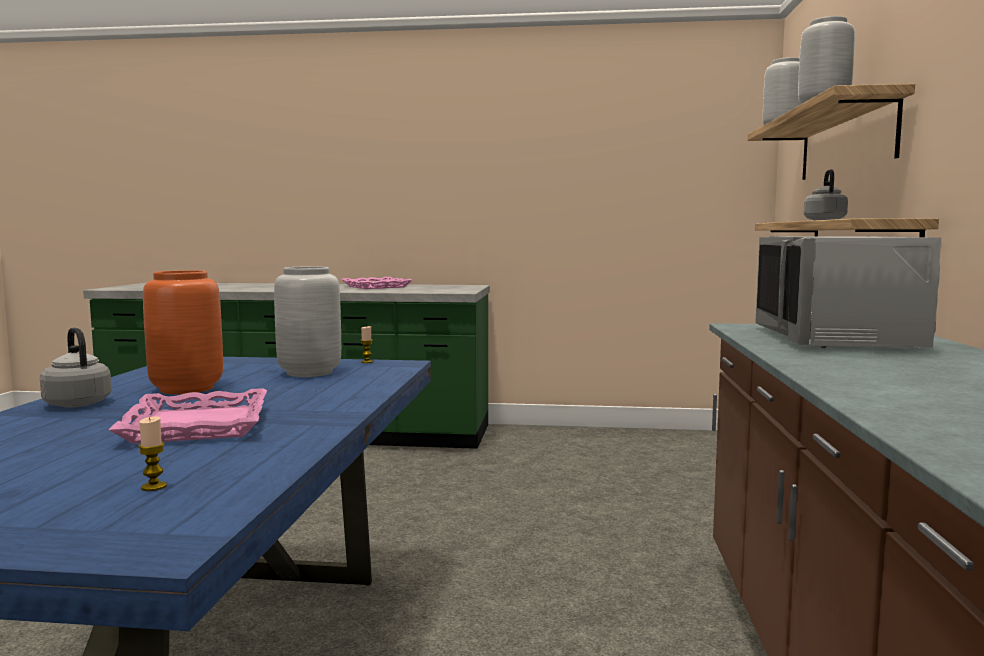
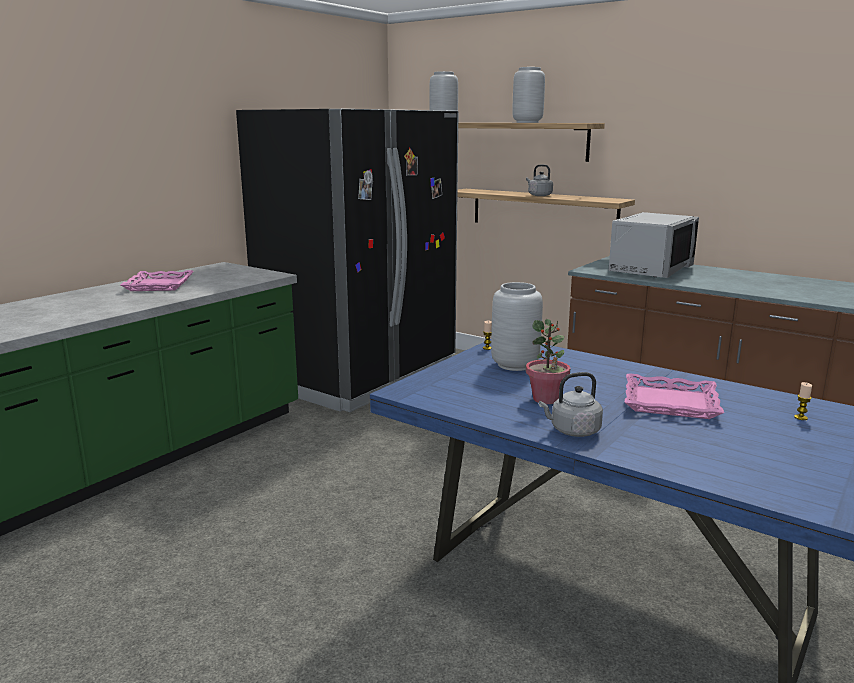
camera: 60 degrees left, 10 degrees up
(187, 389) = (546, 399): orange vase -> potted plant
(612, 449) = (361, 376): none -> black fridge
(837, 339) = (649, 270): grey microwave -> grey microwave turned 90 degrees counterclockwise

